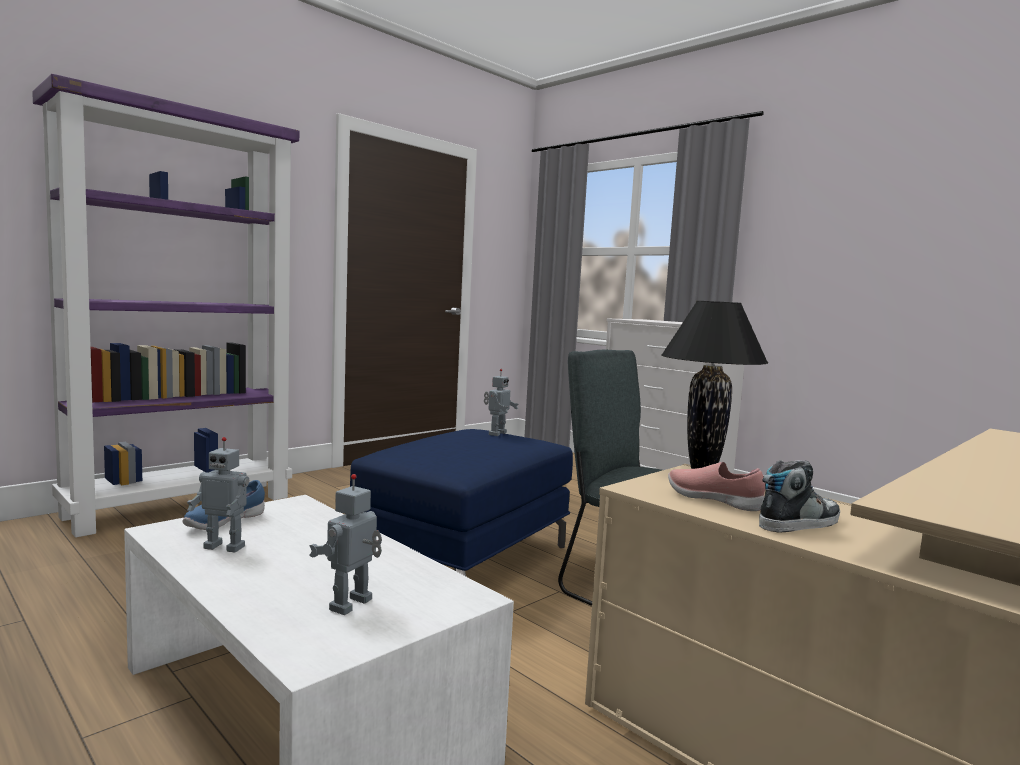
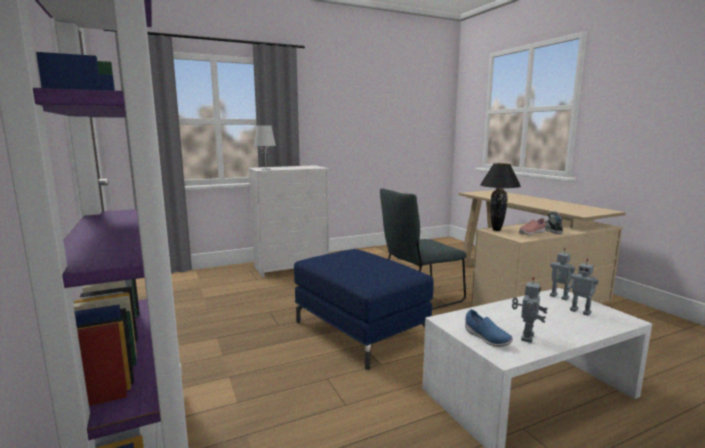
camera: 70 degrees left, 5 degrees up
(496, 433) = (332, 255): toy robot -> toy robot (558, 297)
(629, 319) = (265, 169): none -> white table lamp

